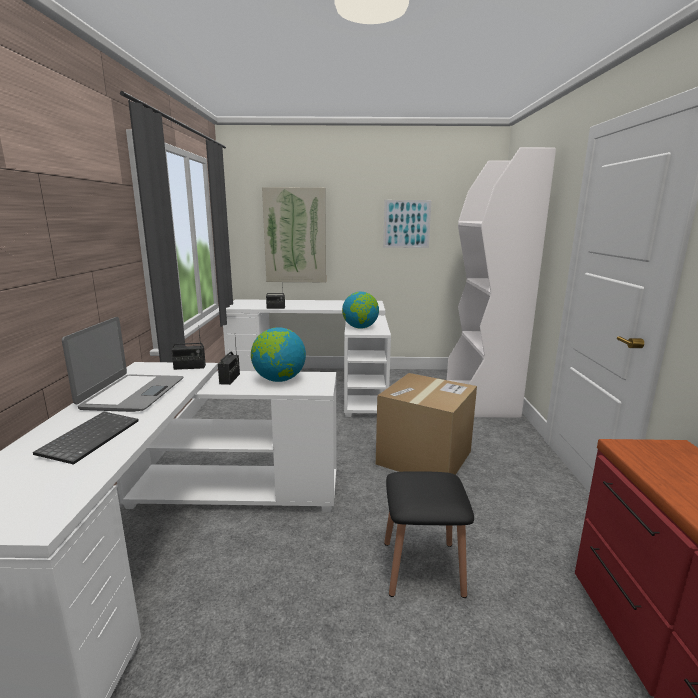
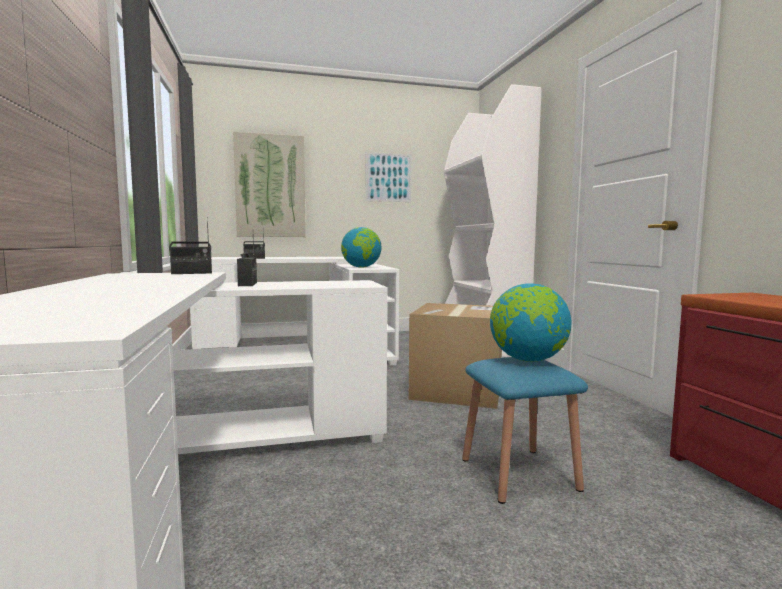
camera: 15 degrees left, 10 degrees down
(90, 437) = (99, 296): keyboard -> none
(132, 393) = (130, 281): laptop -> none
(279, 380) = (310, 283): globe -> globe (527, 360)
(422, 568) = (518, 474): black stool -> blue stool

